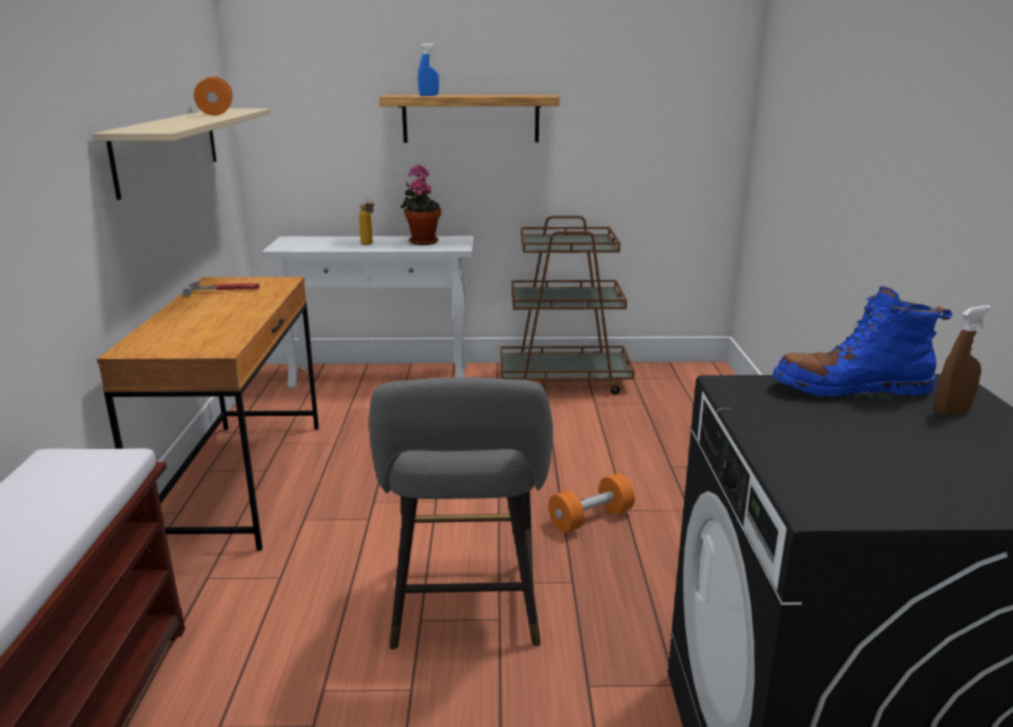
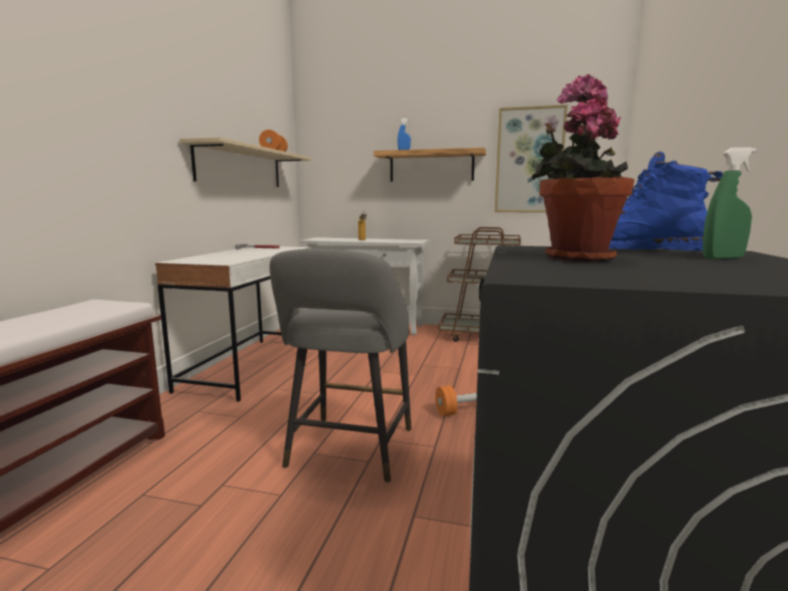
camera: 15 degrees right, 10 degrees down
(241, 481) = (252, 366): brown desk -> white desk
(422, 241) = (395, 240): potted plant -> potted plant (574, 257)
(621, 112) = (529, 161): none -> picture
(952, 411) = (722, 258): brown spray bottle -> green spray bottle

